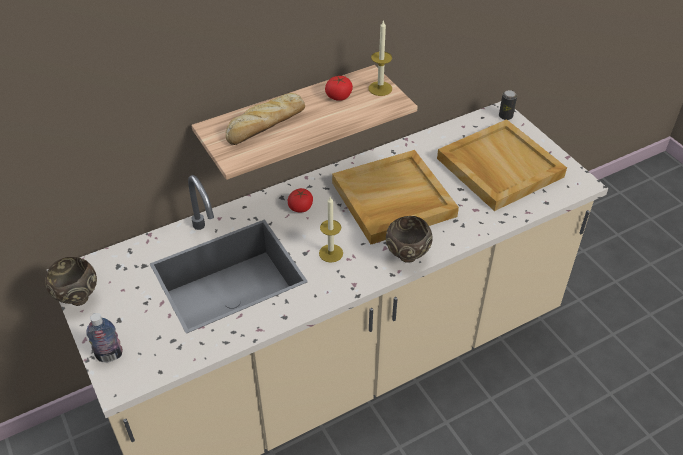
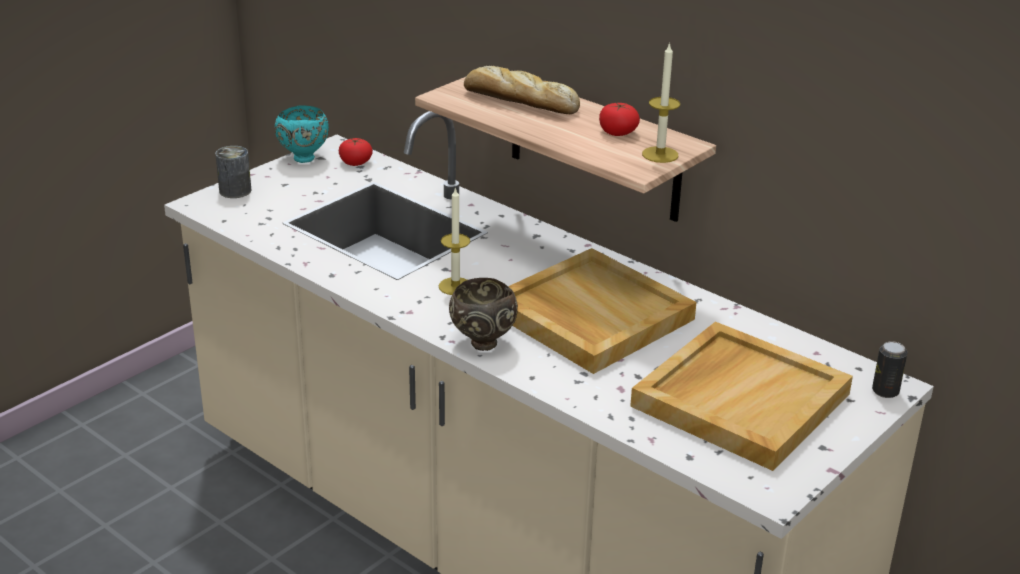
camera: 70 degrees right, 15 degrees down
(77, 299) = (303, 158): brown bowl -> turquoise bowl
(110, 356) = (235, 191): bottle -> can
(300, 207) = (527, 251): tomato -> tomato (355, 162)

